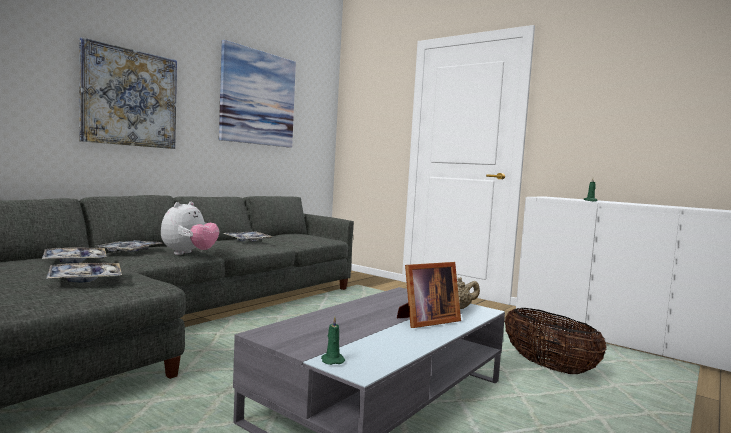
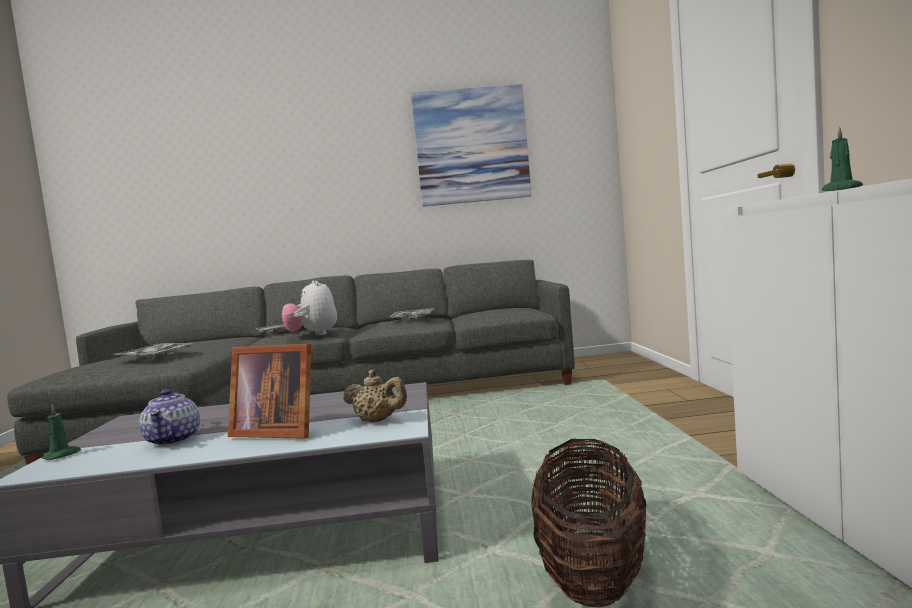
camera: 50 degrees right, 0 degrees up
(75, 260) = (212, 341): tray -> none
(130, 98) = (317, 184): picture -> none
(189, 254) = (313, 335): plush toy -> plush toy turned 90 degrees clockwise
(377, 336) = (174, 439): none -> teapot

